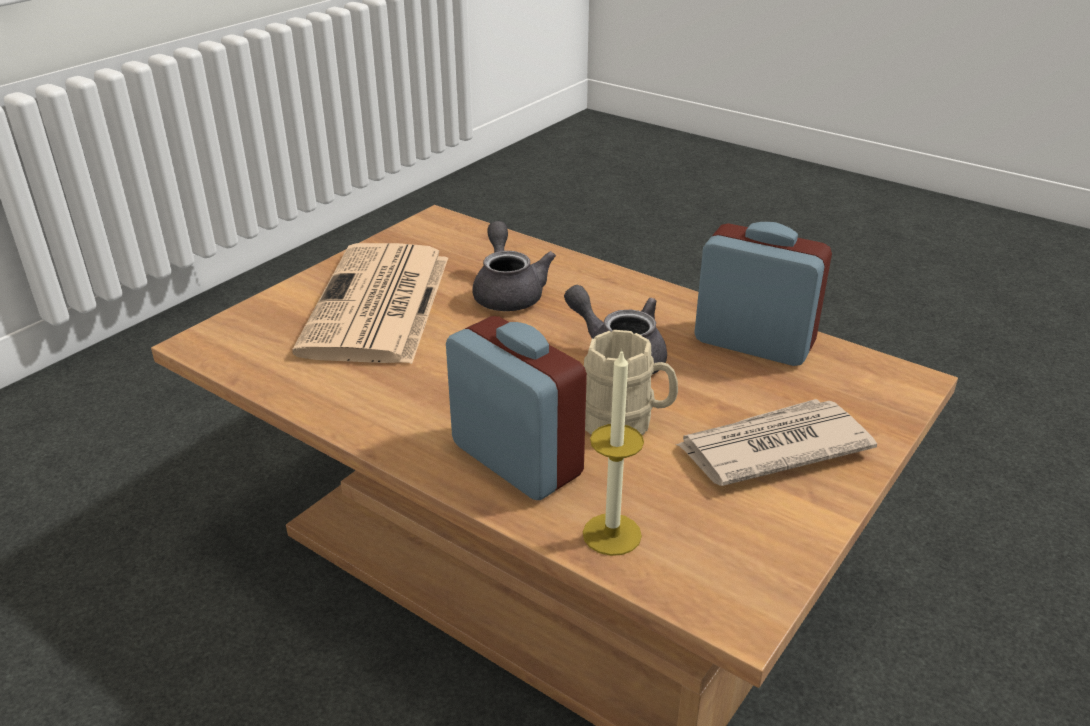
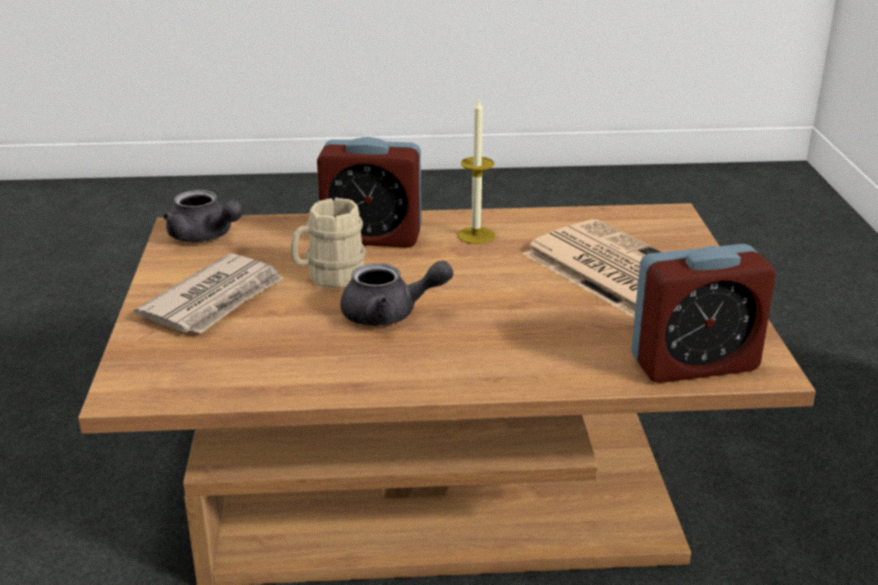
camera: 140 degrees right, 5 degrees down
(508, 292) = (555, 327): grey teapot -> grey teapot (205, 237)
(612, 534) = (276, 229): candle -> candle (476, 235)
(754, 342) = (290, 371): alarm clock -> alarm clock (694, 364)

